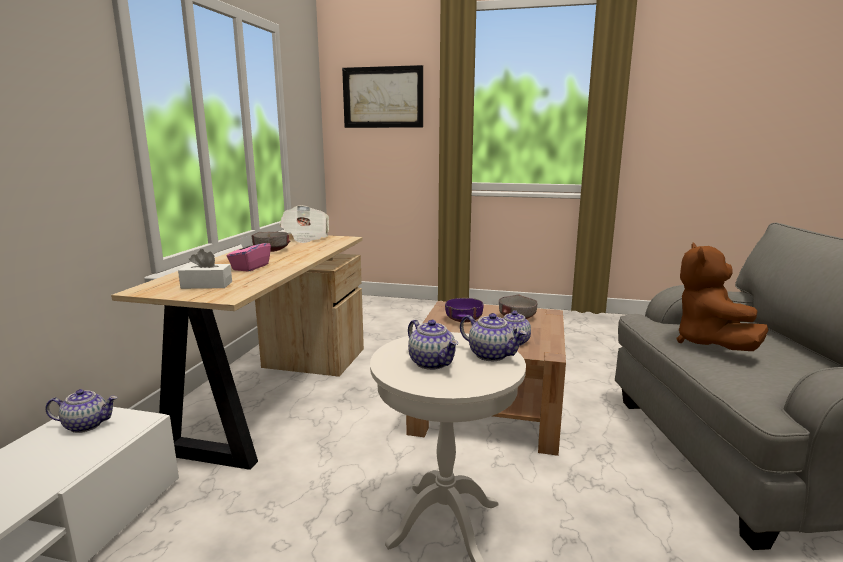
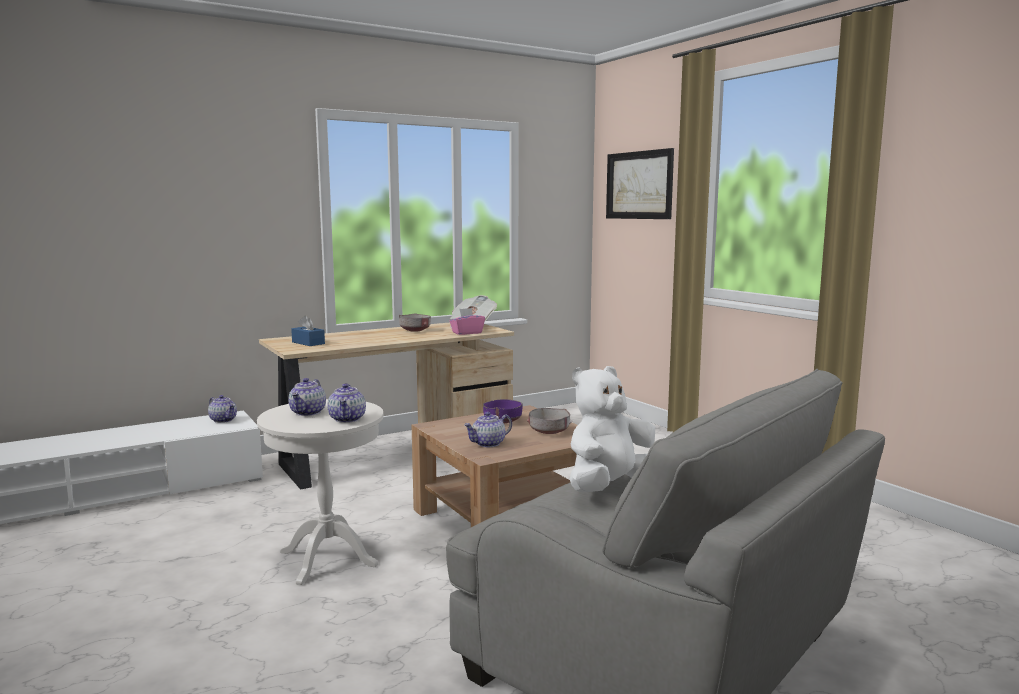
camera: 45 degrees right, 5 degrees down
(206, 285) = (308, 343): white tissue box -> blue tissue box
(250, 267) = (363, 338): pink tissue box -> pink tissue box (467, 333)
(709, 343) = (610, 488): brown plush toy -> white plush toy

